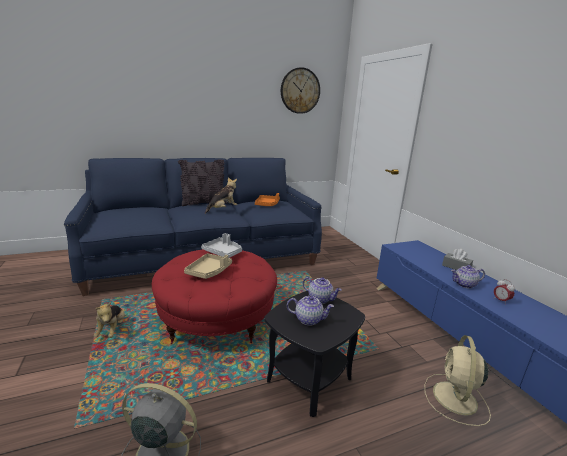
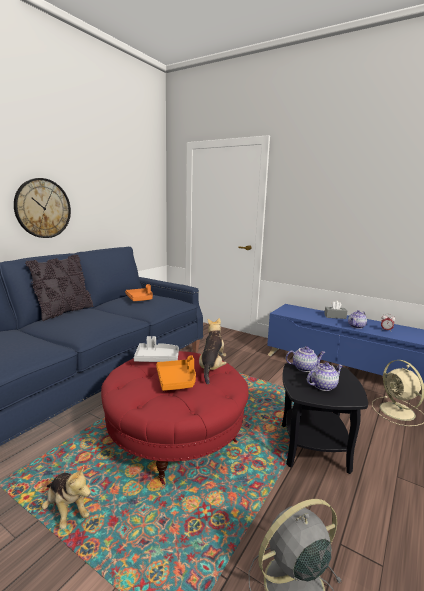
camera: 35 degrees left, 5 degrees down
(209, 271) = (177, 380): beige tray -> orange tray
(222, 209) = (104, 313): plush toy -> plush toy (212, 368)
(300, 91) = (130, 173): wall clock -> wall clock (43, 208)

